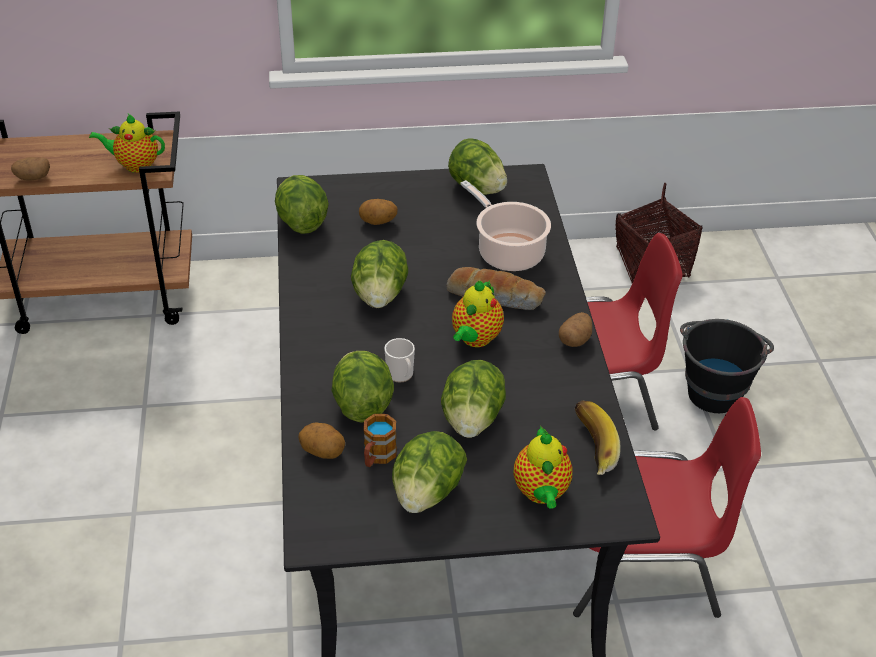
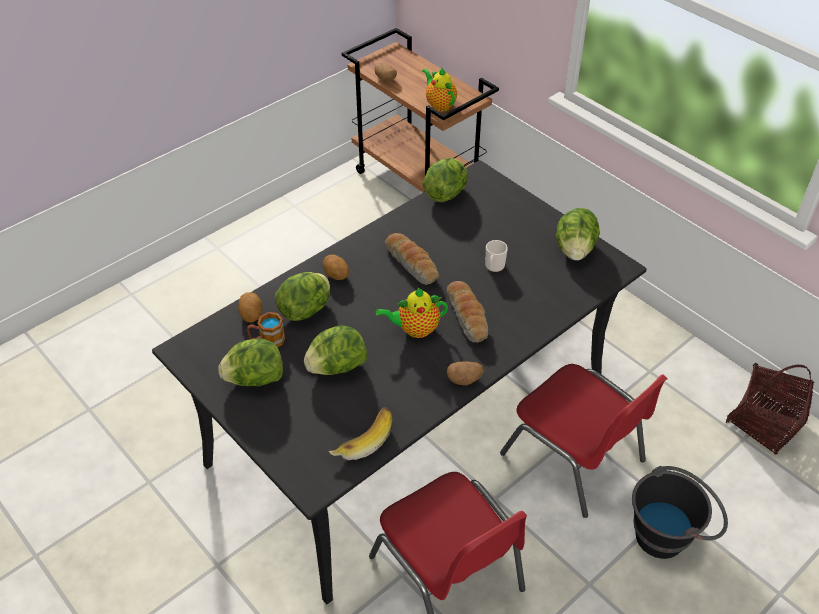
camera: 55 degrees right, 5 degrees up
(378, 222) = (484, 225): potato -> potato (336, 276)
(380, 296) = (412, 264): lettuce -> bread
(401, 375) = (348, 313): mug -> mug (494, 267)
(508, 252) = (522, 300): cooking pot -> none
(541, 493) = (298, 434): teapot -> none

